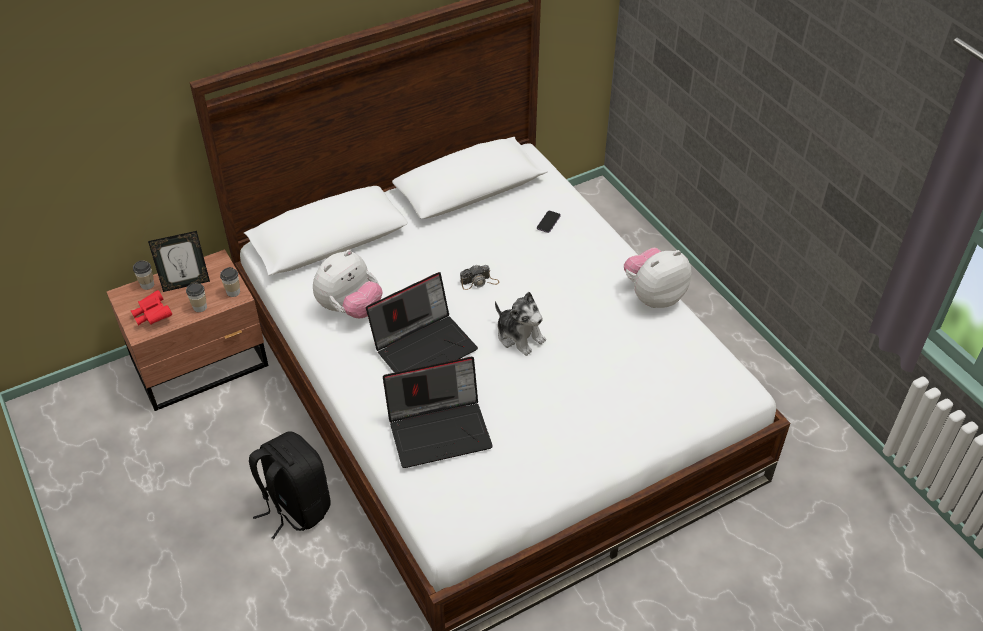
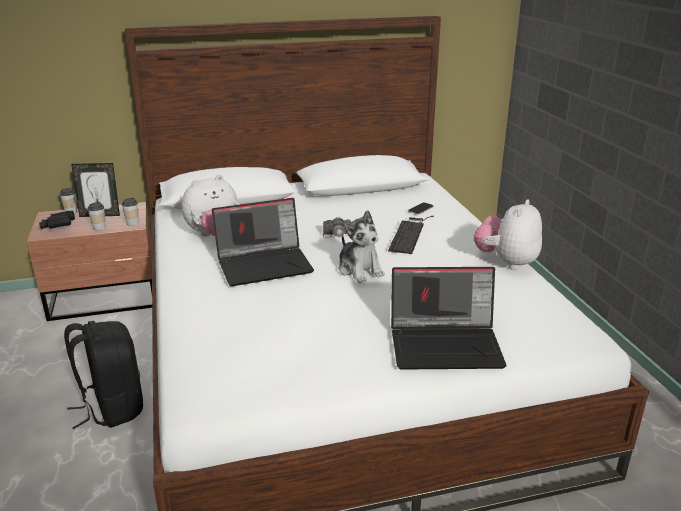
camera: 15 degrees right, 20 degrees down
(153, 315) = (59, 227): red binoculars -> black binoculars
(440, 429) = (242, 319): laptop -> laptop (446, 344)
(549, 268) = (409, 234): none -> keyboard
(653, 296) = (506, 262): plush toy -> plush toy turned 45 degrees counterclockwise

